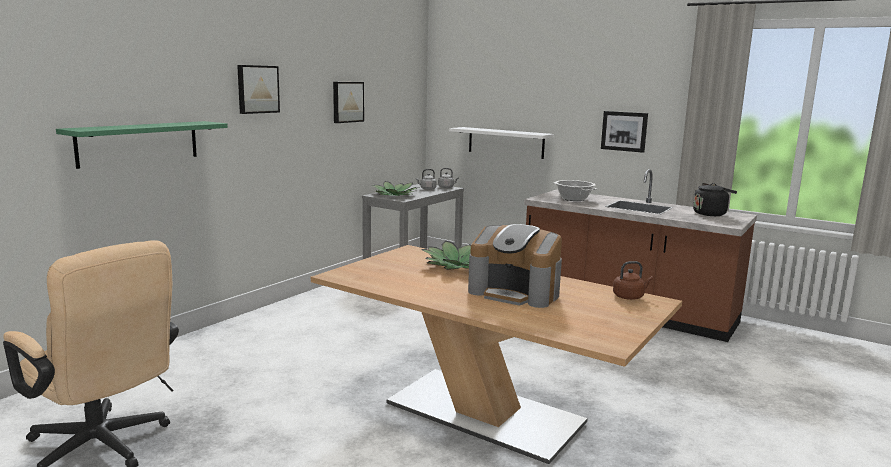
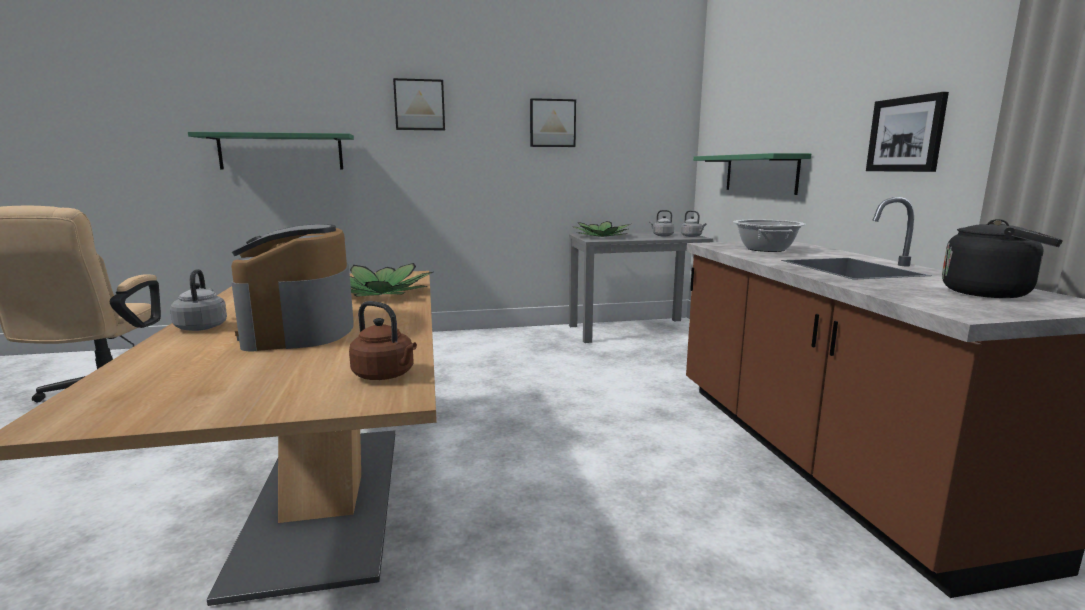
camera: 45 degrees right, 0 degrees up
(467, 306) = (202, 326): none -> grey kettle
(505, 142) = (760, 173): white shelf -> green shelf

